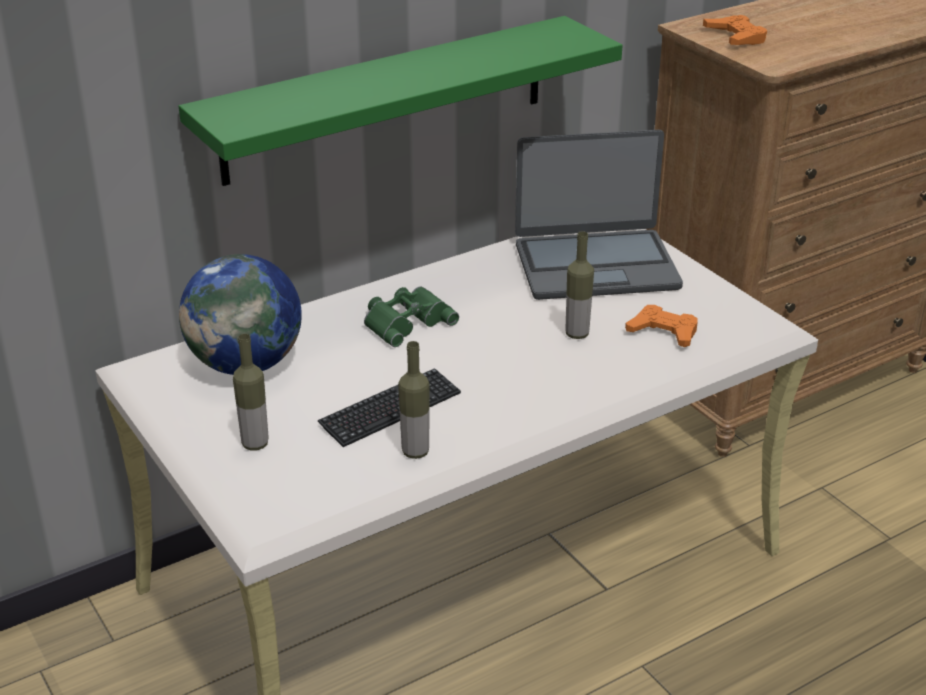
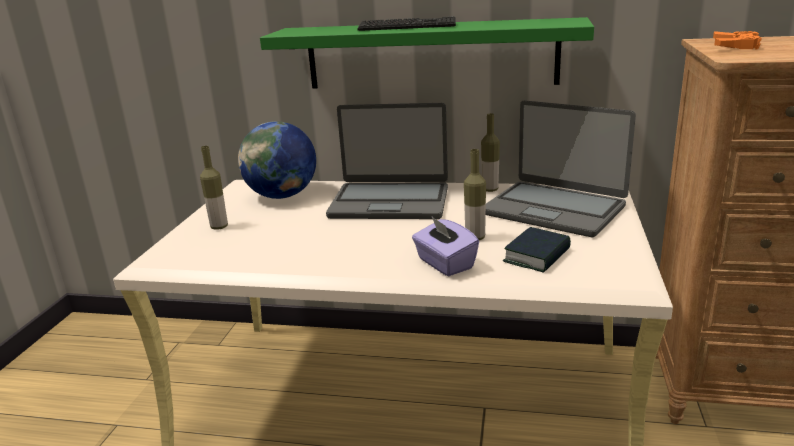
camera: 45 degrees right, 10 degrees down
(390, 410) = (303, 236): keyboard -> keyboard (407, 27)
(406, 321) = (390, 202): green binoculars -> laptop
(415, 452) = (275, 259): bottle -> bottle (490, 189)
(598, 378) = (444, 264): none -> purple tissue box
(663, 332) = (537, 256): orange game controller -> book

